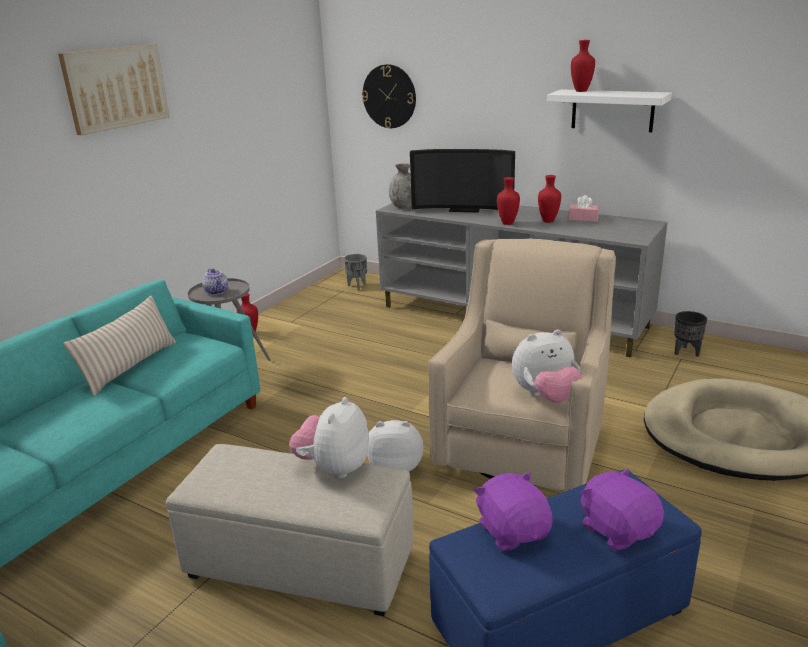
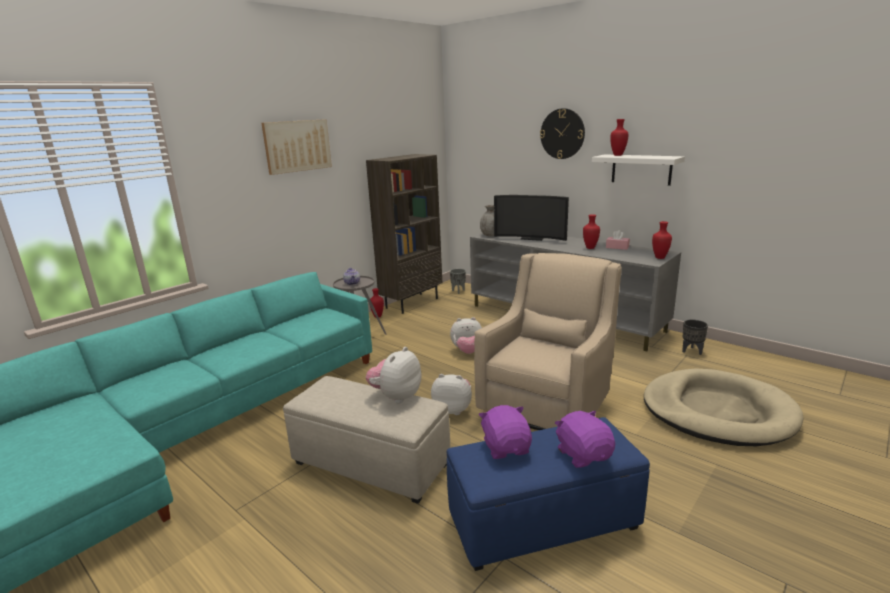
camera: 10 degrees right, 5 degrees down
(130, 366) = (285, 325): beige pillow -> none
(295, 308) = (411, 303): none -> brown bookcase
(389, 96) = (487, 159): wall clock -> wall clock (562, 134)
(508, 223) = (560, 248): red vase -> red vase (660, 258)
(545, 396) = (556, 363): plush toy -> plush toy (467, 351)

